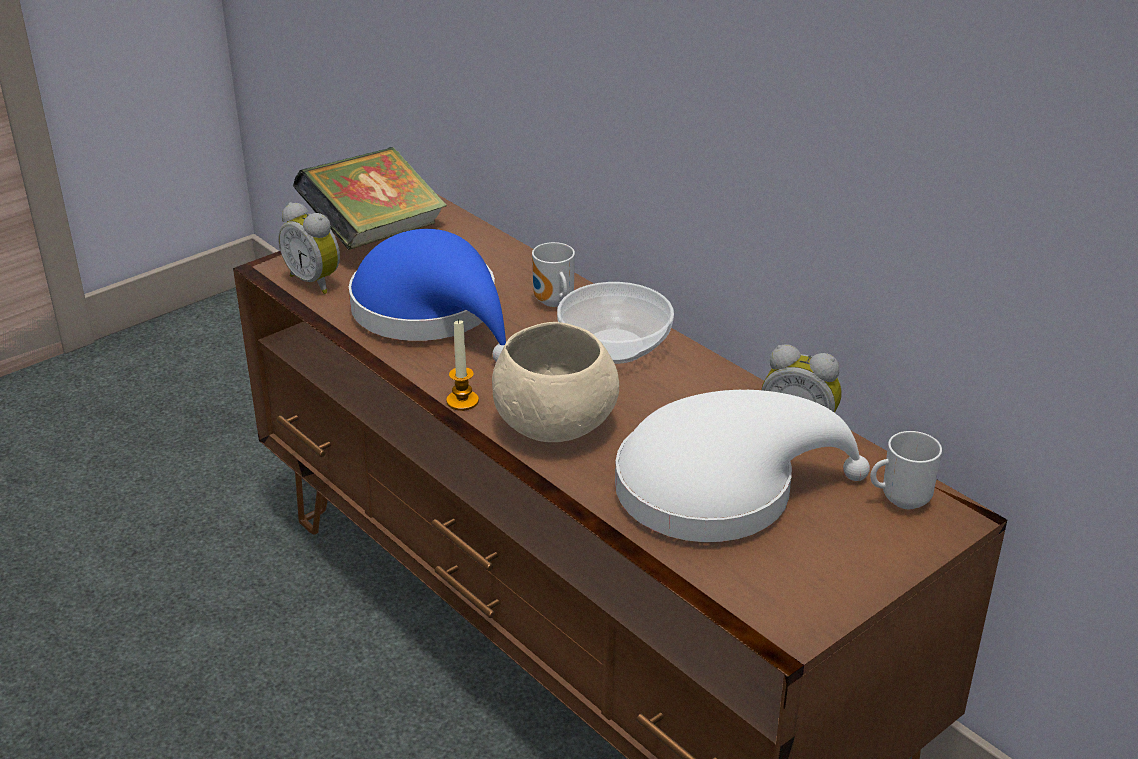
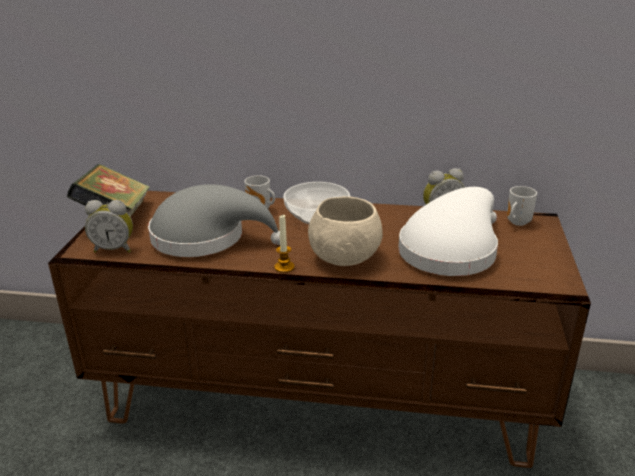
camera: 40 degrees left, 5 degrees down
(433, 313) = (206, 238): blue hat -> grey hat

